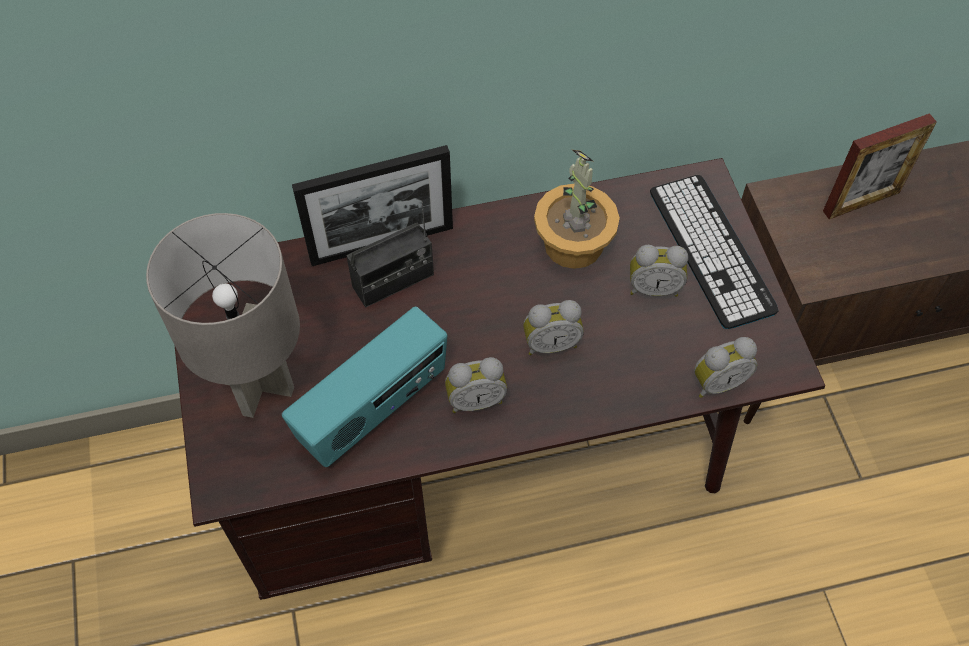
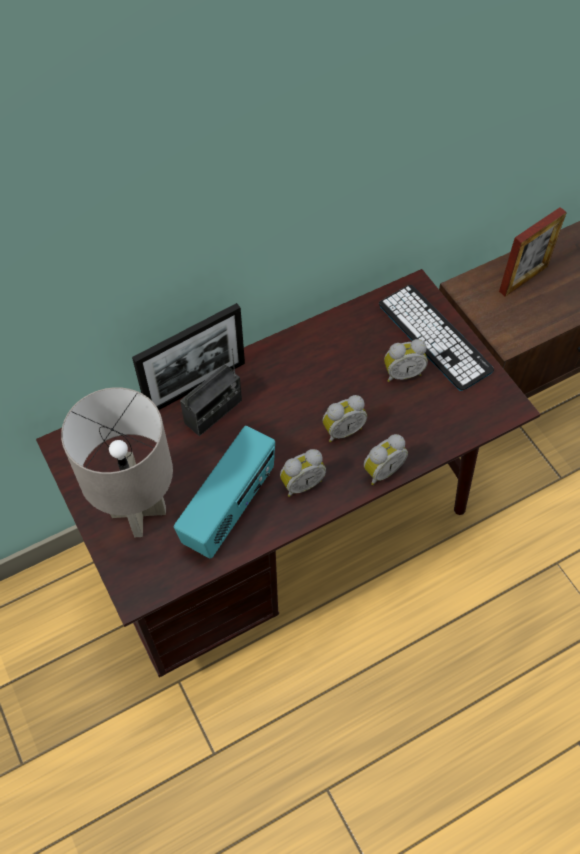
camera: 15 degrees left, 0 degrees up
(572, 245) = (335, 355): potted plant -> none
(717, 381) = (466, 429): alarm clock -> alarm clock (381, 470)

